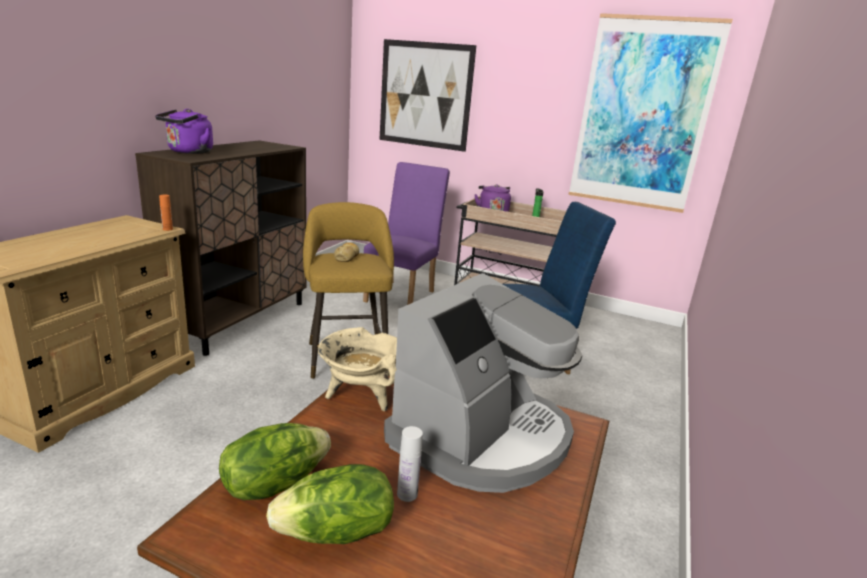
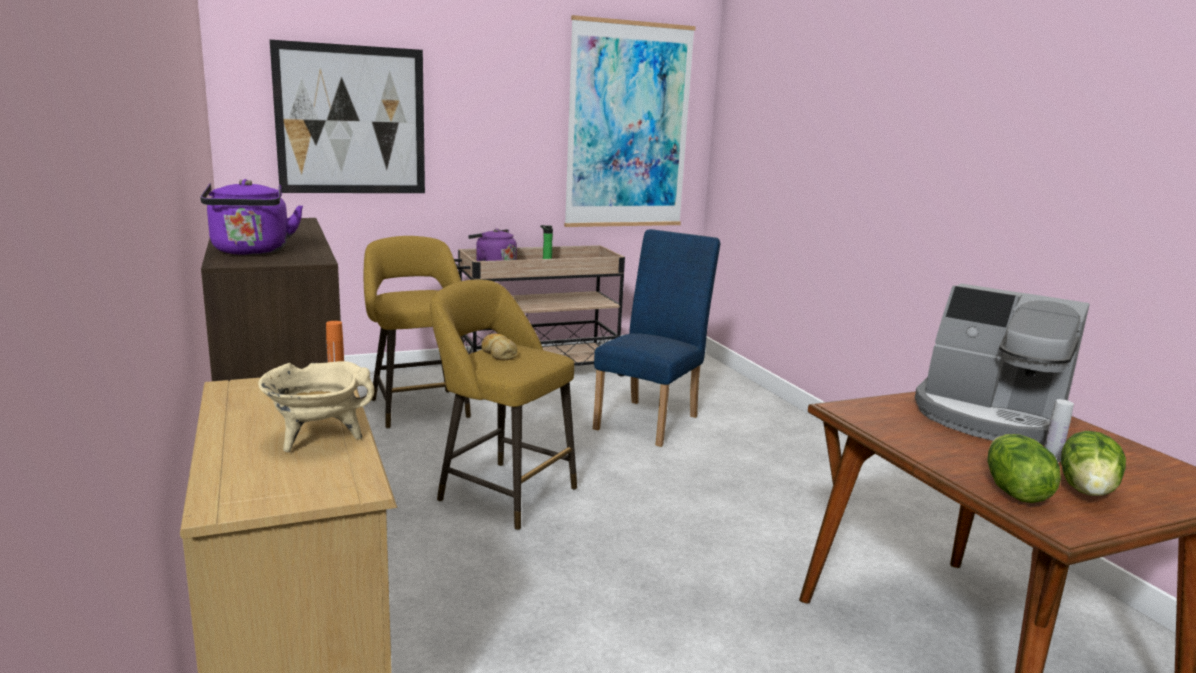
camera: 45 degrees left, 5 degrees down
(360, 396) = (895, 431): beige cooking pot -> beige cooking pot (317, 439)
(403, 294) = (418, 406): purple chair -> yellow stool
(482, 436) = (989, 417): coffee machine -> coffee machine turned 135 degrees clockwise

